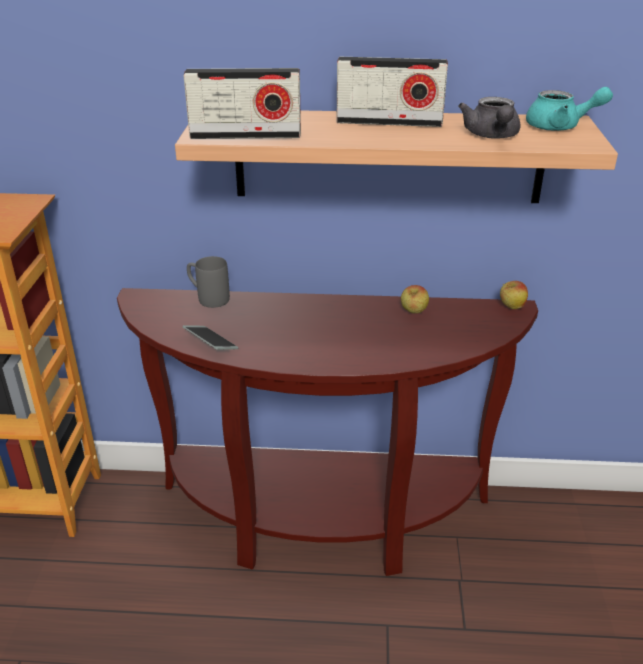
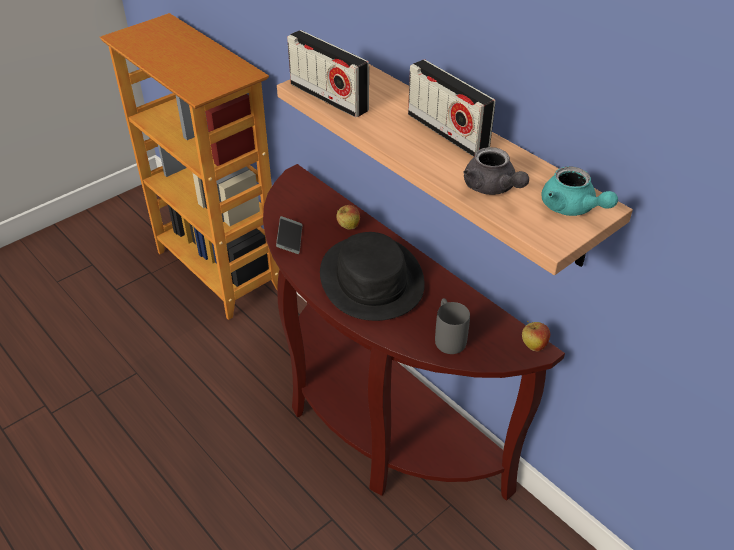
camera: 45 degrees right, 10 degrees up
(208, 298) = (334, 202): grey mug -> grey mug (448, 337)
(331, 331) = (372, 279): none -> black hat
(413, 312) = (451, 301): apple -> apple (348, 227)
(492, 136) = (492, 188): grey teapot -> grey teapot turned 75 degrees counterclockwise

